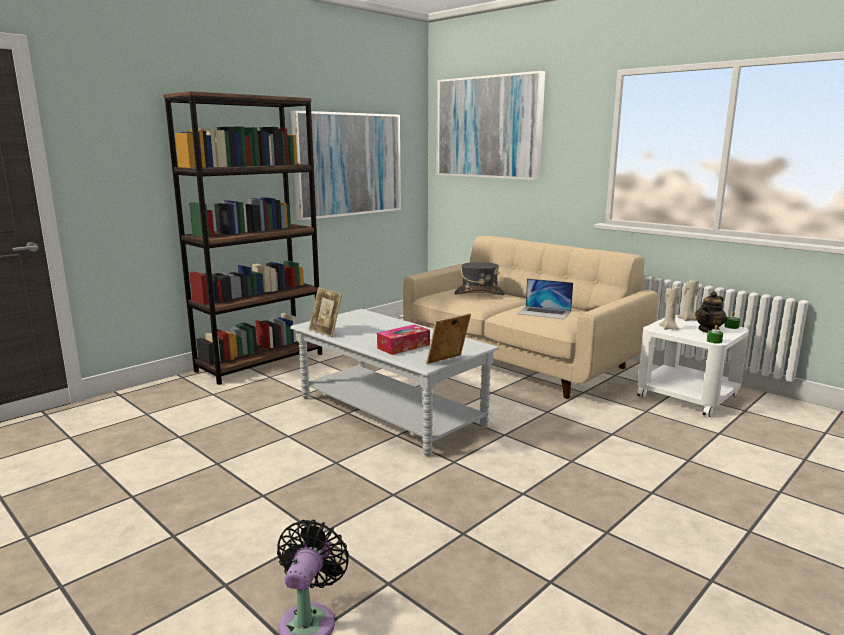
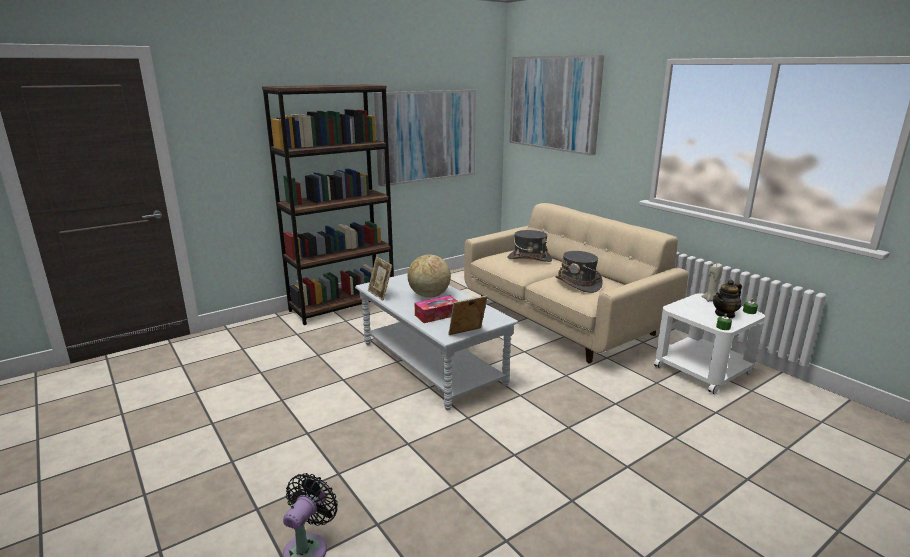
camera: 10 degrees right, 5 degrees up
(384, 330) = (429, 295): none -> globe
(544, 312) = (578, 284): laptop -> grey hat
(669, 328) = (687, 309): beige candle -> none

